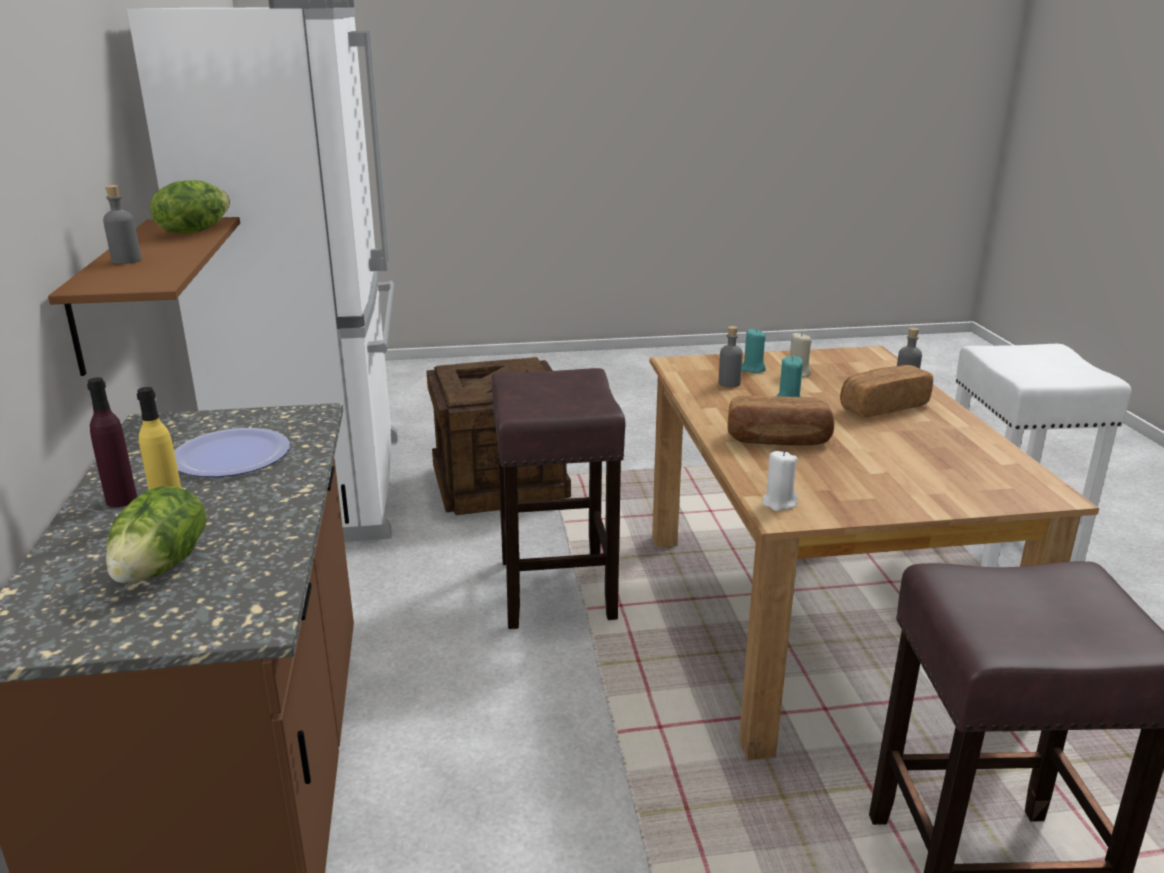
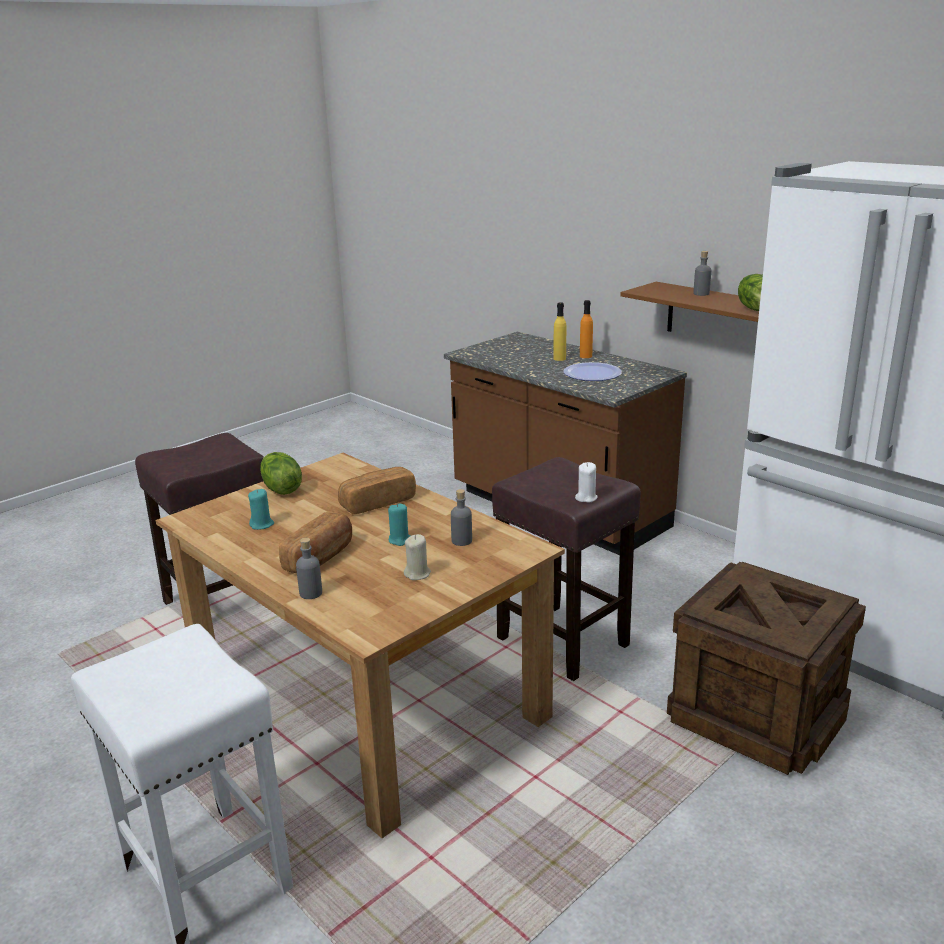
camera: 145 degrees right, 0 degrees up
(121, 500) = (585, 356): purple bottle -> orange bottle
(163, 566) = (521, 352): lettuce -> lettuce (280, 489)
(752, 369) = (460, 565): turquoise candle -> turquoise candle (262, 524)
(779, 503) = (345, 466): white candle -> white candle (586, 498)

